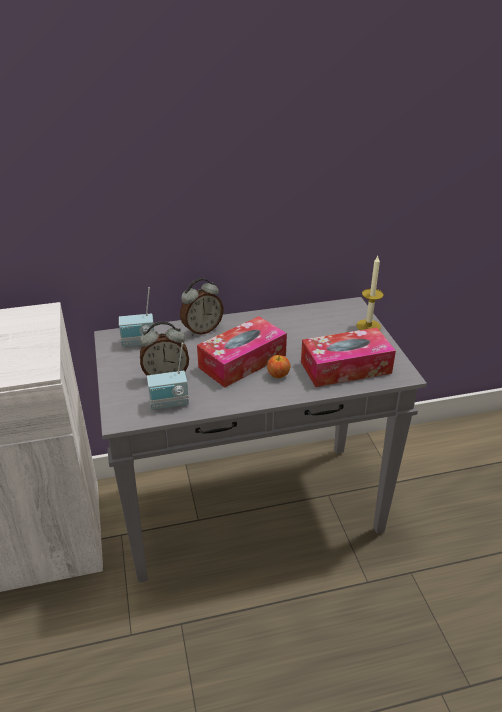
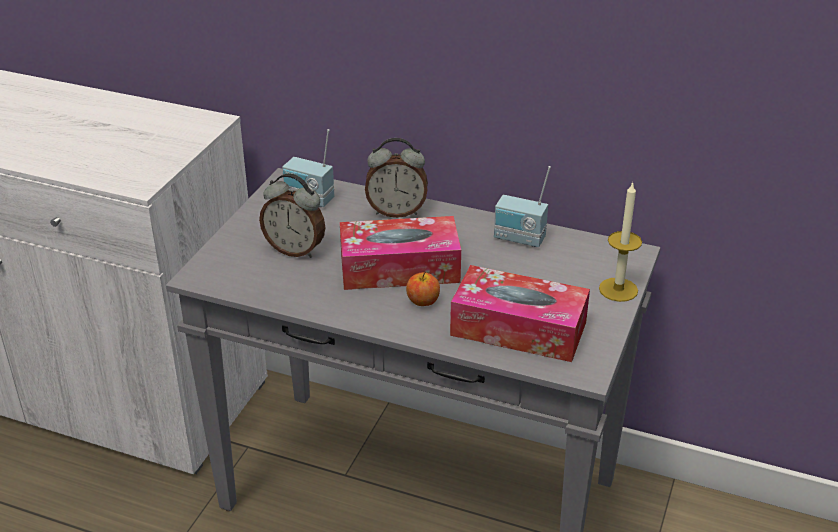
camera: 35 degrees right, 0 degrees up
(169, 404) = (264, 282): radio -> radio (519, 239)

